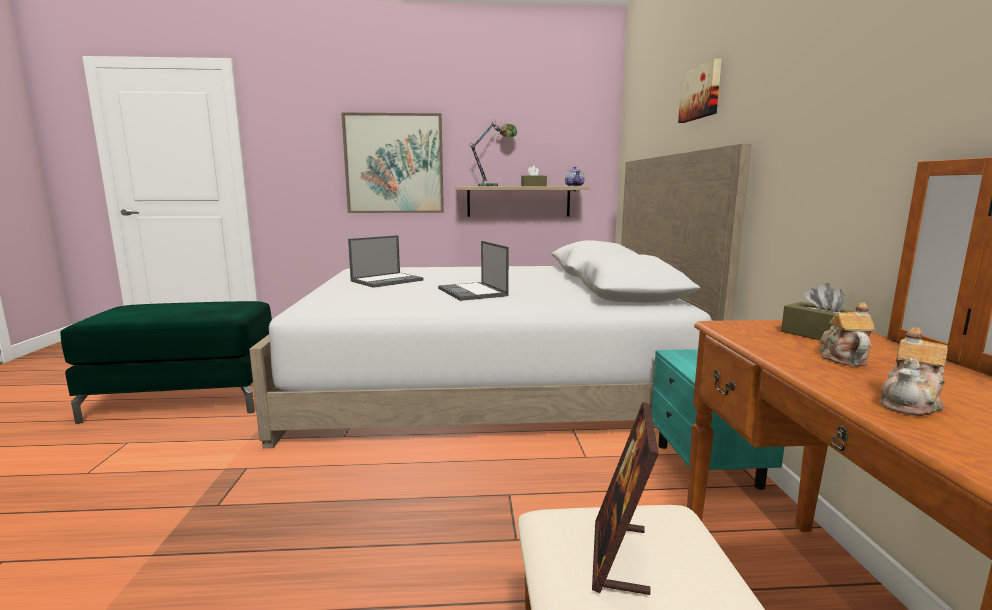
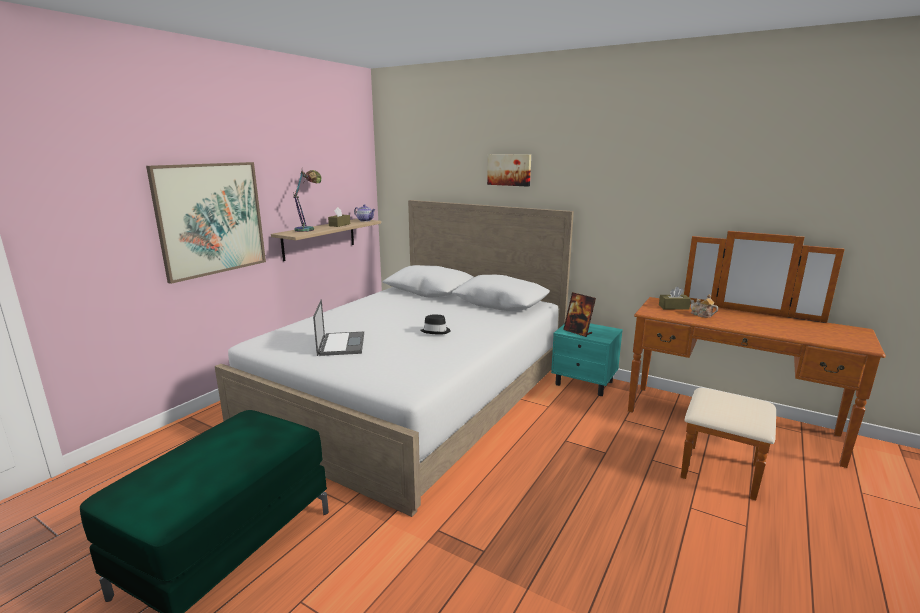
camera: 55 degrees left, 5 degrees up
(473, 292) = (436, 331): laptop -> black hat
(619, 557) = (733, 407): picture frame -> picture frame (578, 332)
(910, 403) = (747, 325): teapot -> none

